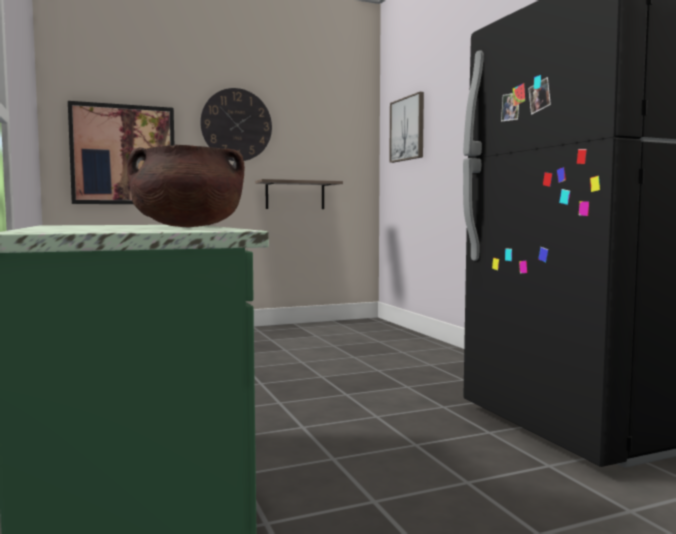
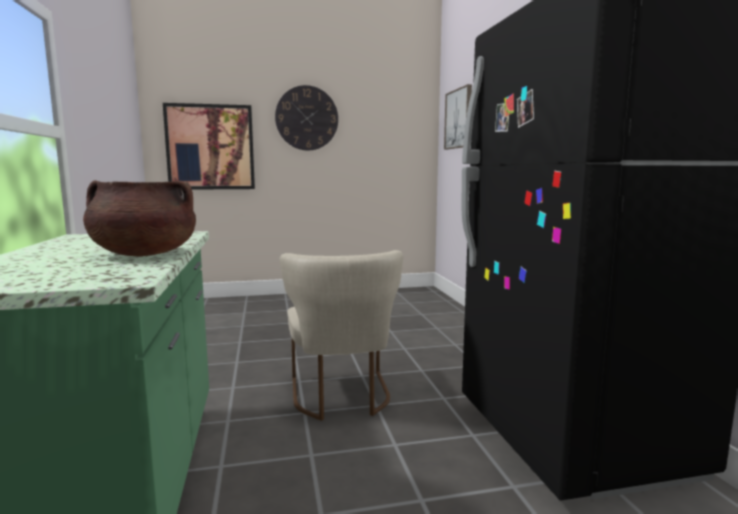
camera: 10 degrees right, 5 degrees up
(295, 195) = (359, 179): shelf -> none
(336, 413) = (342, 398): none -> beige chair

